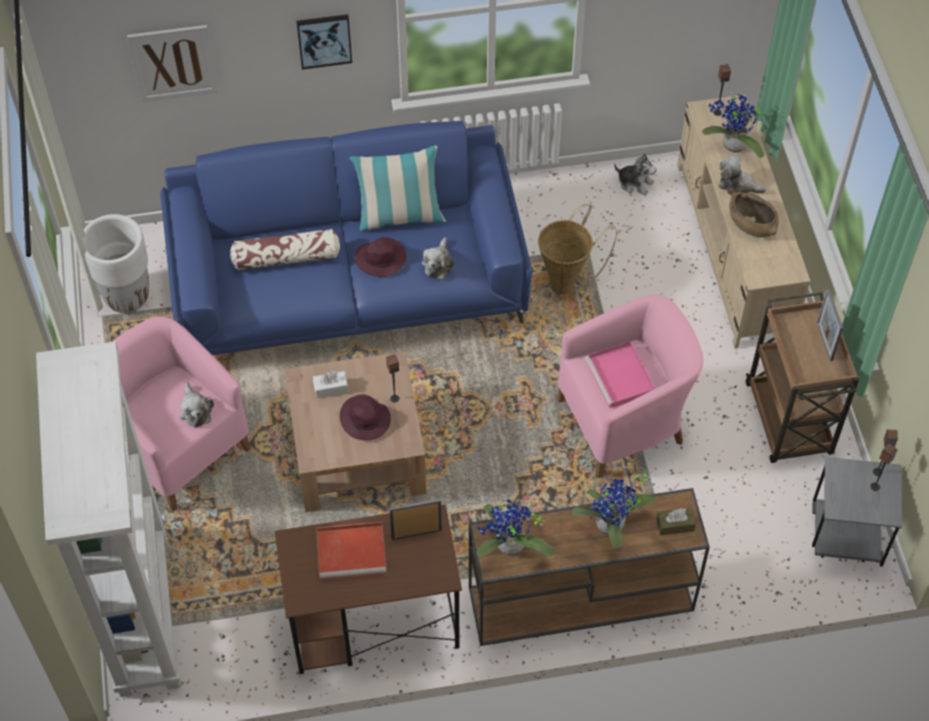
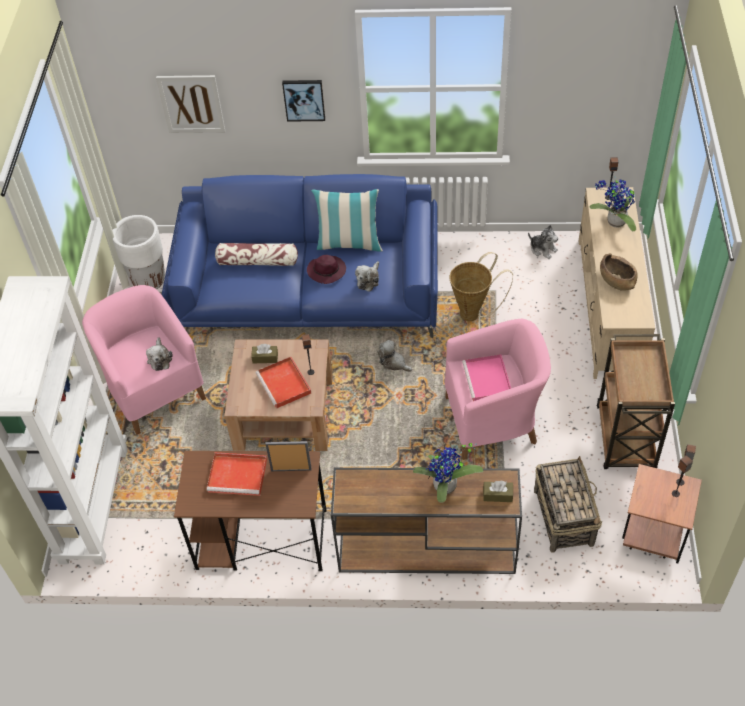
camera: 15 degrees right, 5 degrees down
(331, 388) = (265, 358): white tissue box -> brown tissue box
(365, 420) = (284, 384): purple hat -> red tray
(509, 548) = (360, 491): potted plant -> none
(735, 530) = (563, 516): none -> basket
(737, 185) = (612, 251): plush toy -> plush toy (393, 363)
(824, 341) = (653, 372): picture frame -> none
(843, 541) = (651, 539): grey side table -> brown side table

